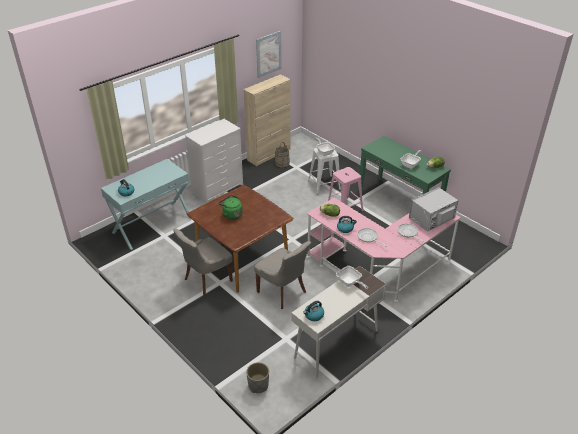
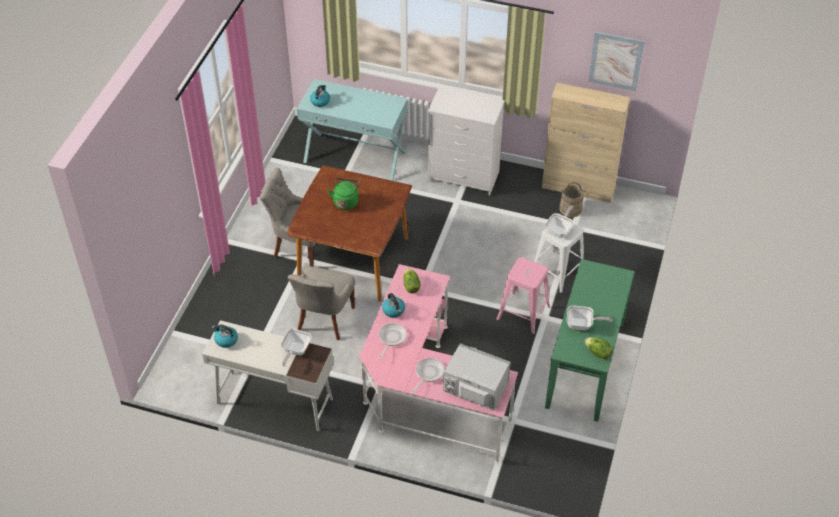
camera: 60 degrees right, 10 degrees up
(258, 386) = (178, 360): grey planter -> none

